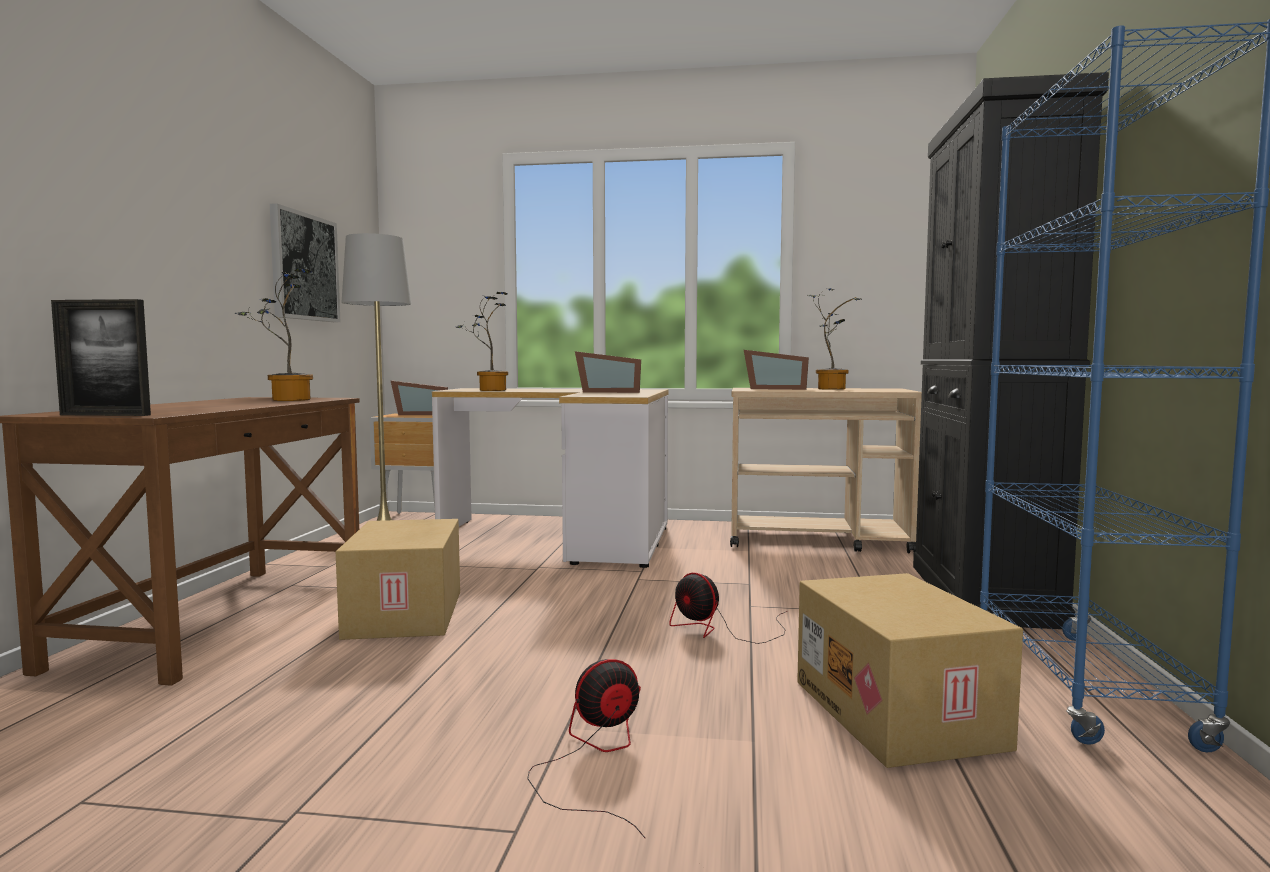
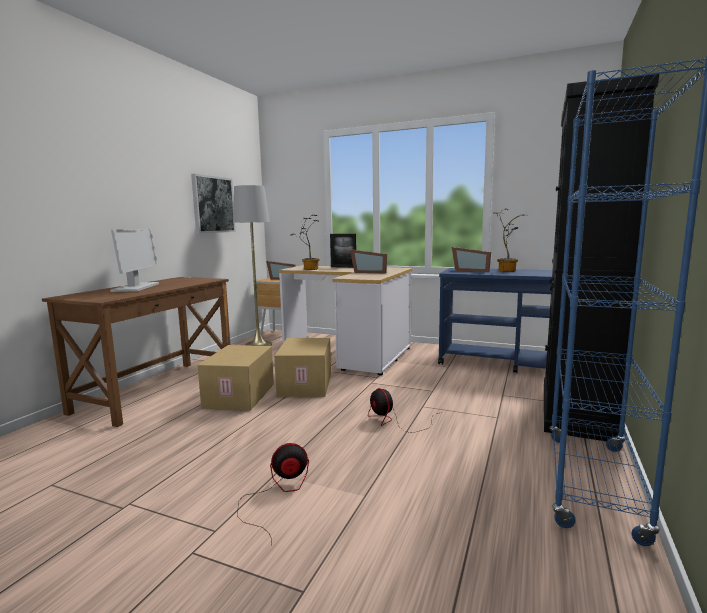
camera: 15 degrees right, 5 degrees up
(105, 415) = (85, 299): picture frame -> picture frame (343, 267)
(187, 405) = (136, 287): none -> monitor
(285, 400) = (188, 281): potted plant -> none
(819, 540) = (496, 362): beige cart -> blue cart
(900, 714) = (460, 490): cardboard box -> cardboard box (306, 384)

